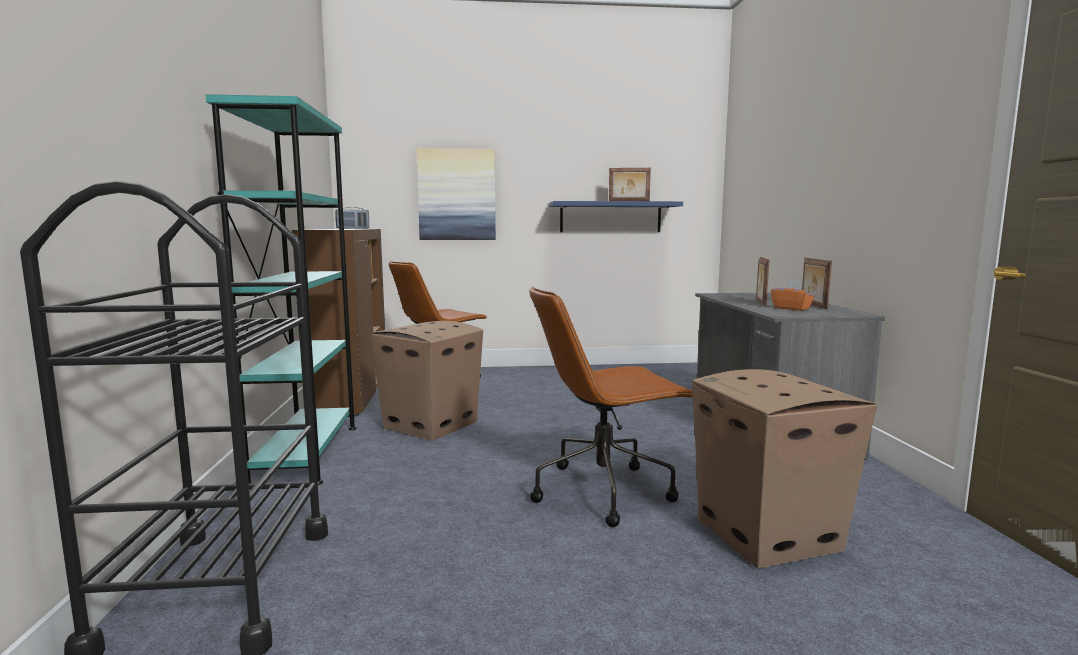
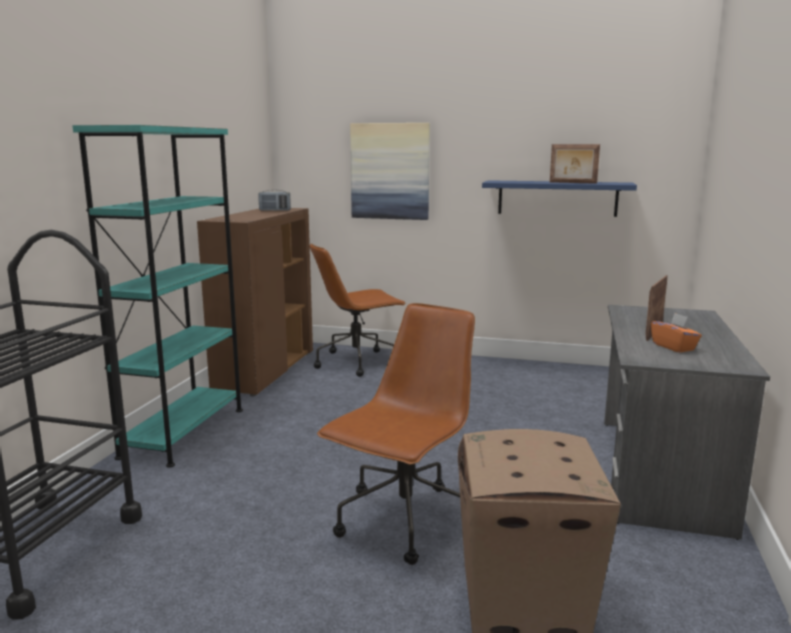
camera: 20 degrees right, 5 degrees up
(429, 425) = (306, 417): cardboard box -> none
(604, 491) = (404, 522): brown office chair -> brown office chair turned 120 degrees clockwise
(812, 305) = (713, 343): picture frame -> none

